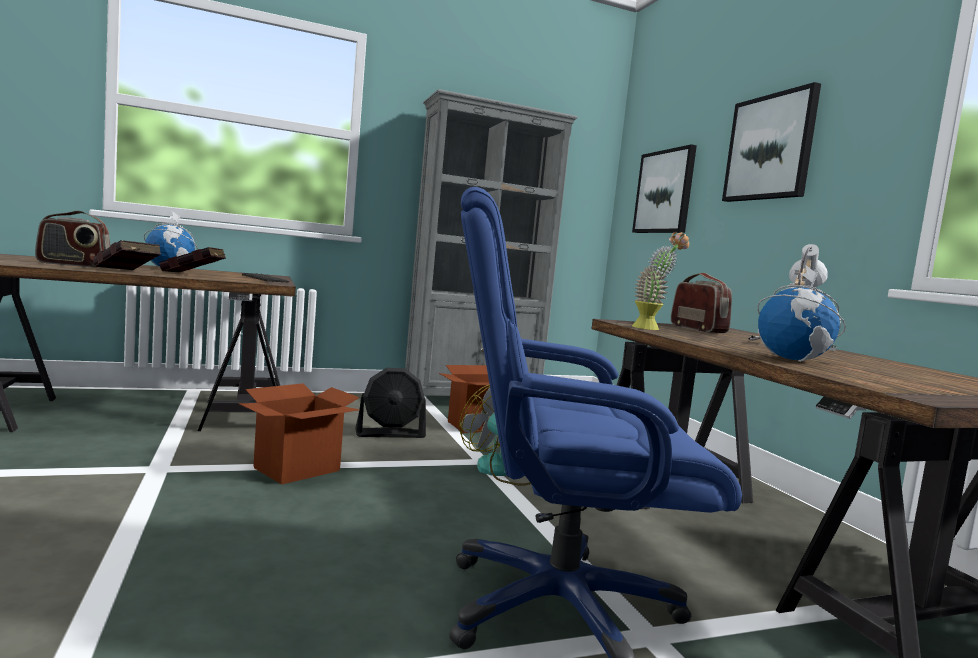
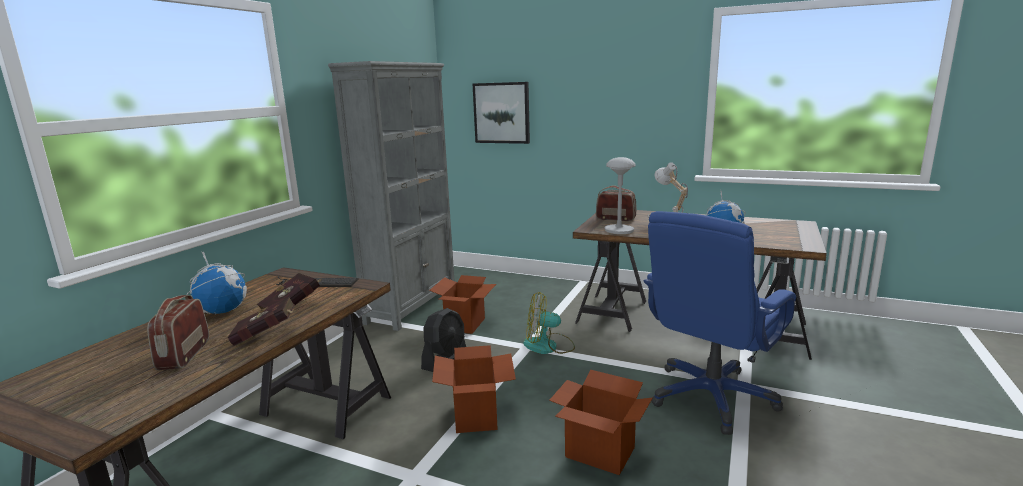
camera: 45 degrees left, 10 degrees up
(73, 265) = (184, 355): radio -> radio turned 135 degrees clockwise
(292, 549) = (599, 452): none -> cardboard box
(652, 328) = (619, 230): potted plant -> grey table lamp
(770, 147) = (596, 91): picture -> none

